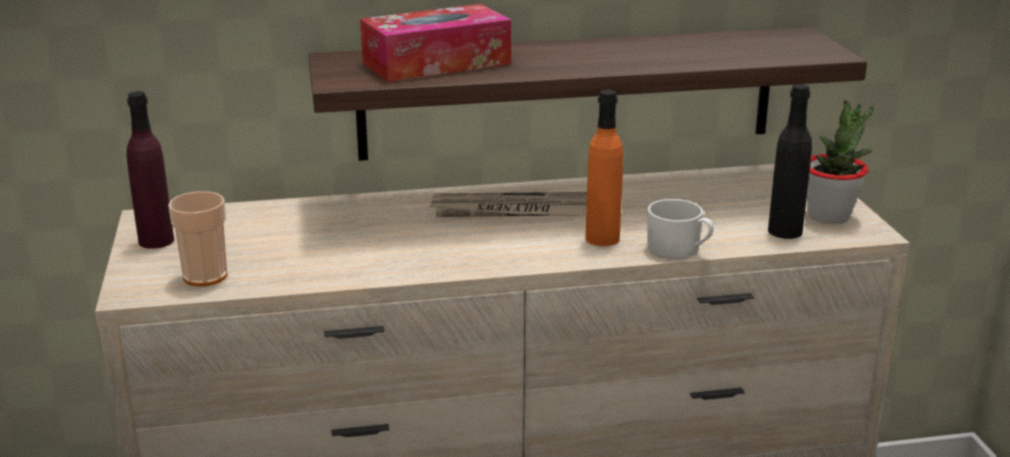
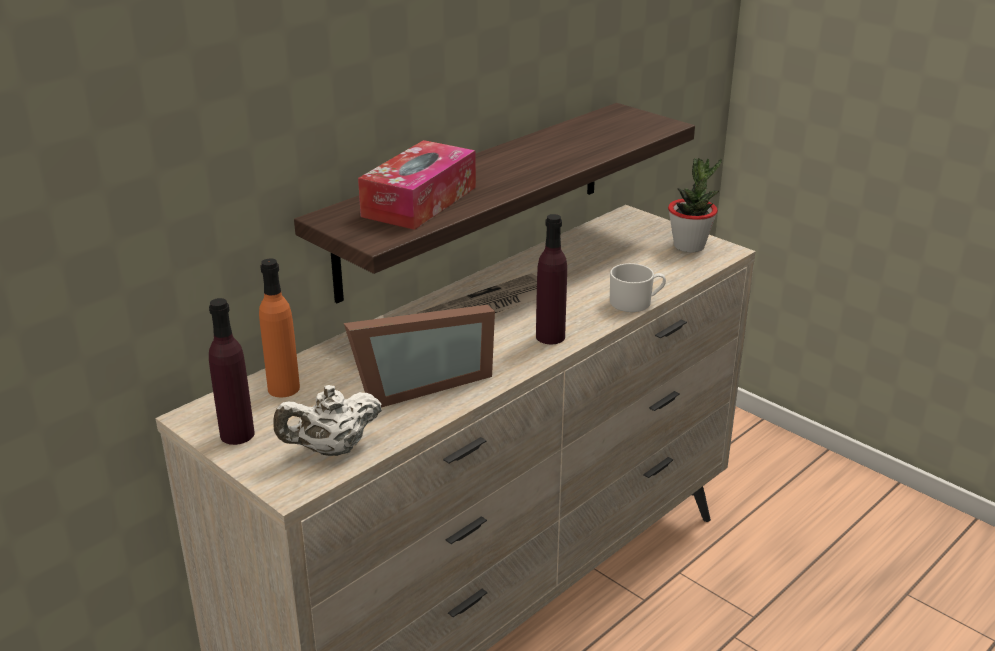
camera: 35 degrees left, 5 degrees up
(205, 276) = (331, 449): cup -> white teapot
(354, 251) = (418, 384): none -> picture frame
(539, 252) = (550, 336): none -> purple bottle
(602, 238) = (576, 311): orange bottle -> orange bottle (283, 388)
(785, 231) = (679, 266): black bottle -> none

